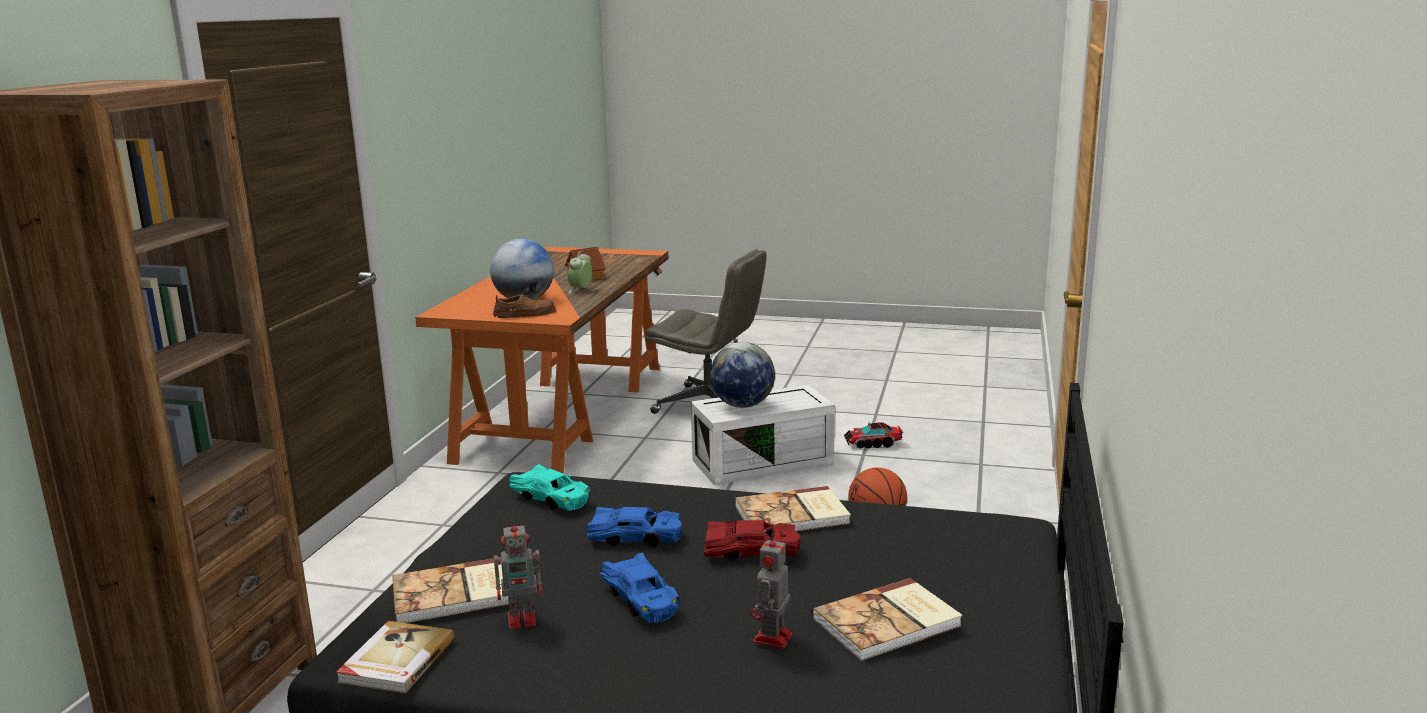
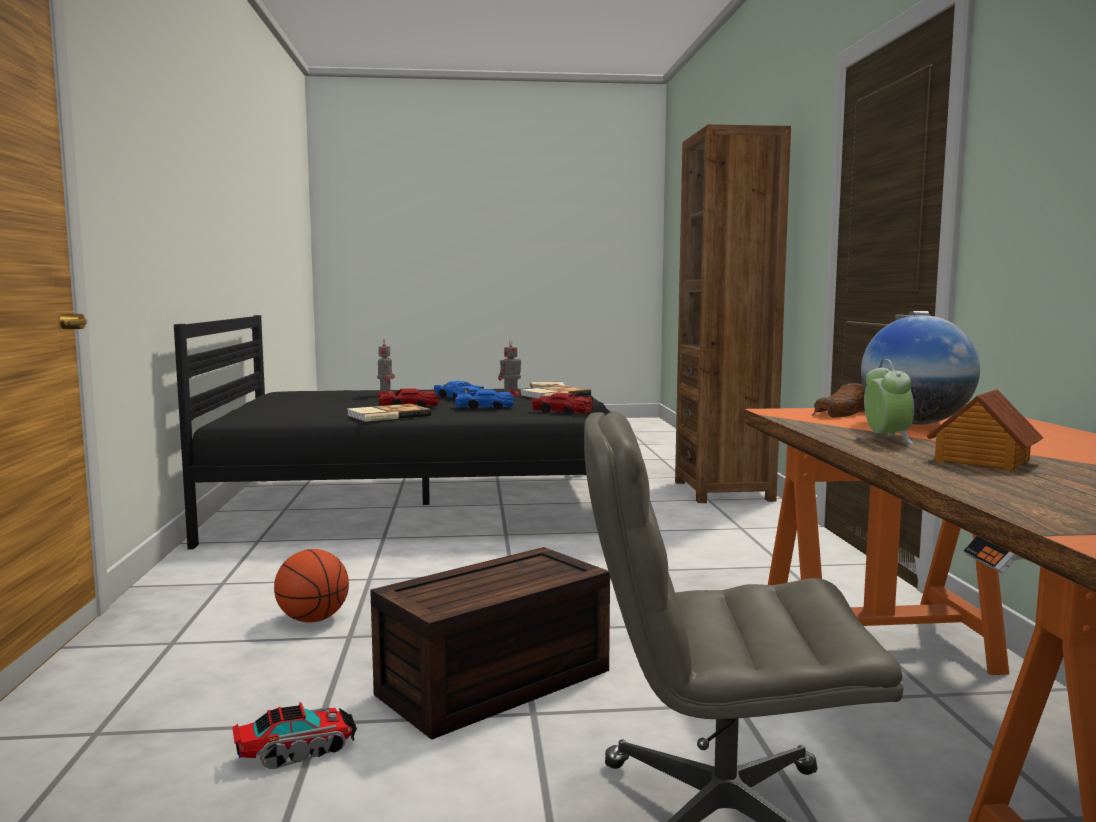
camera: 160 degrees right, 10 degrees down
(551, 498) = (562, 412): turquoise toy car -> red toy car
(742, 405) = (521, 572): globe -> none
(763, 461) = (494, 684): white storage box -> brown storage box
(889, 623) = (328, 398): book -> none

